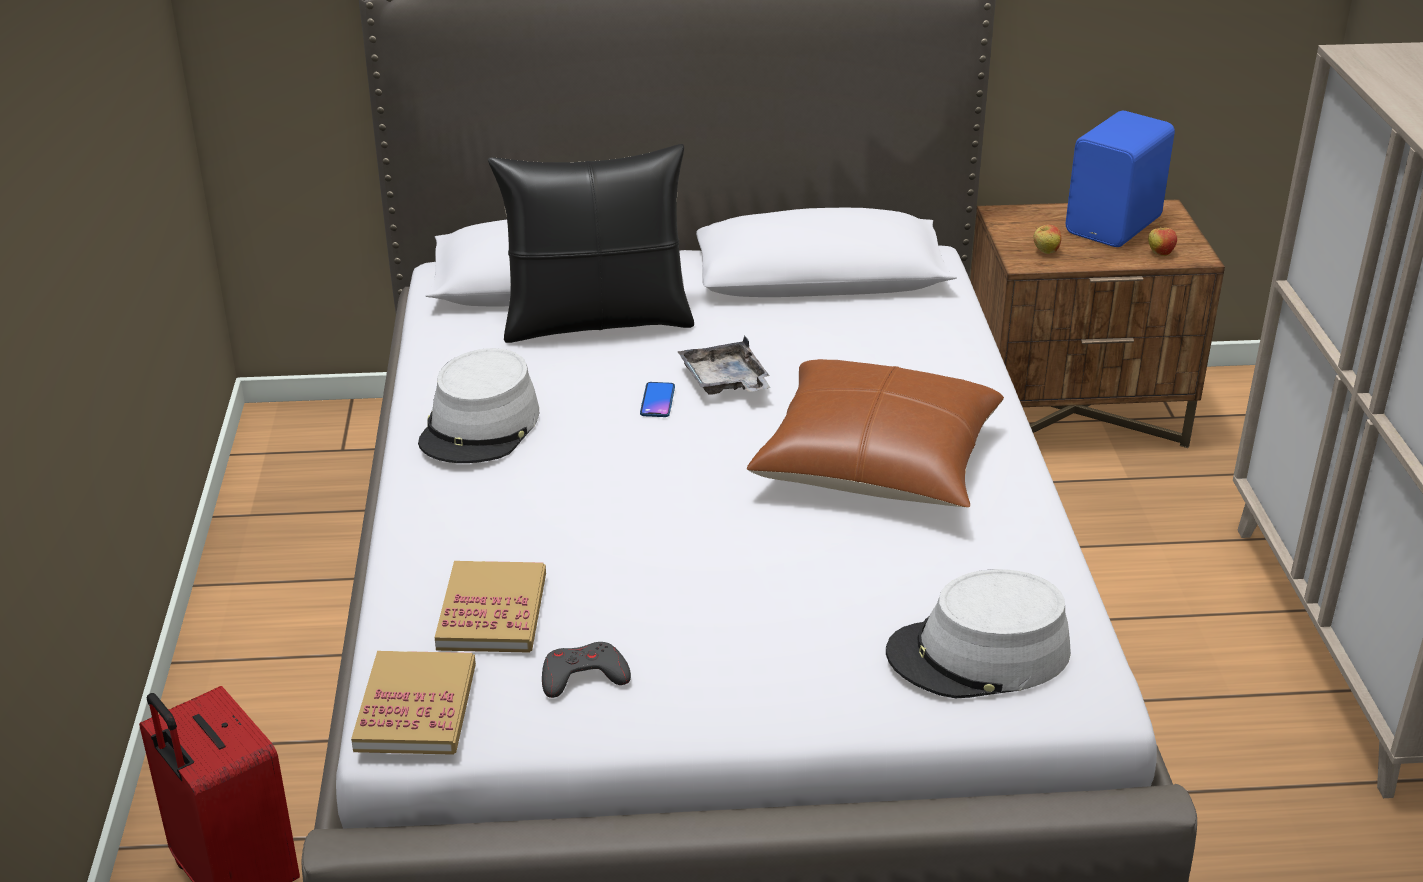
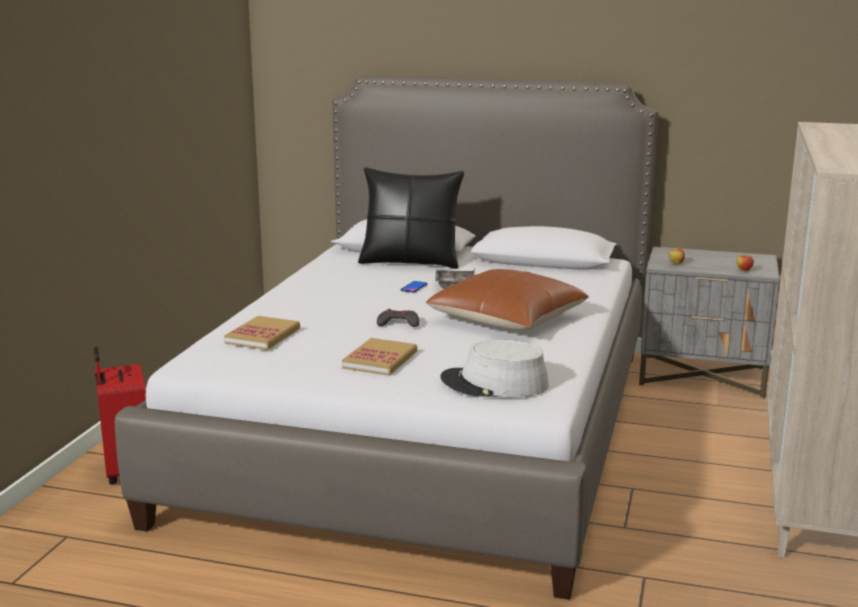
camera: 20 degrees right, 15 degrees down
(416, 707) = (198, 358): book -> book (380, 360)
(480, 427) = (319, 285): grey hat -> none
(583, 676) = (285, 361): grey game controller -> grey game controller (398, 323)
(1074, 414) = (703, 376): brown nightstand -> grey nightstand
(1116, 226) = (727, 260): blue speaker -> none

